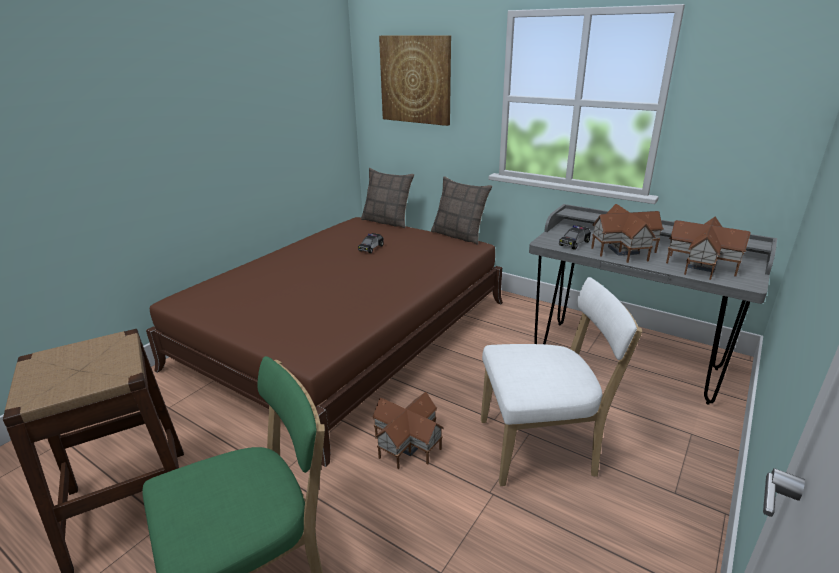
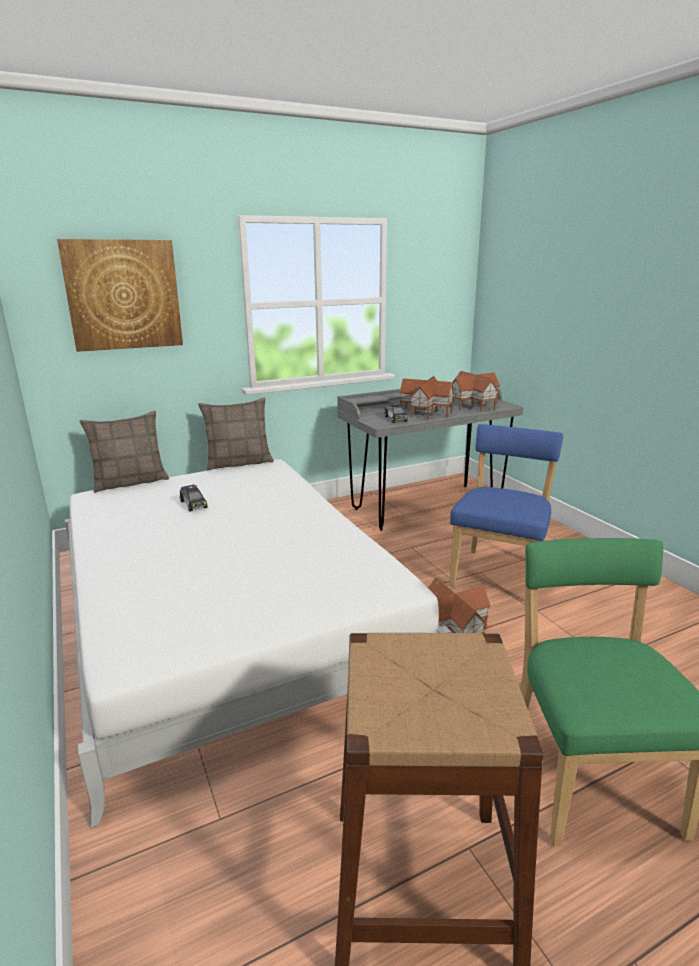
camera: 60 degrees left, 5 degrees down
(346, 333) = (228, 615): brown bed -> white bed
(542, 447) = (499, 572): white chair -> blue chair

